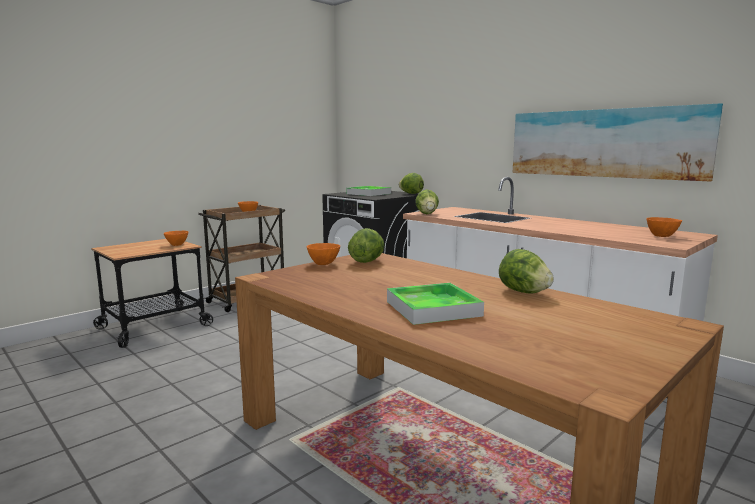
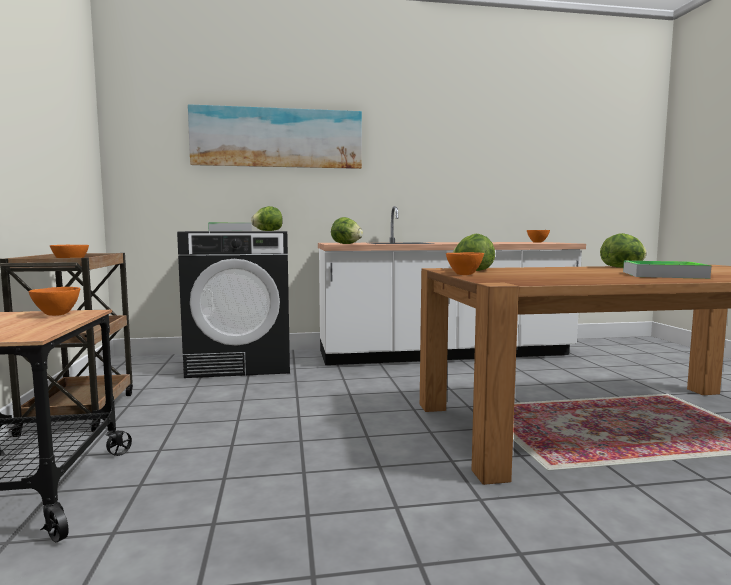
camera: 55 degrees left, 5 degrees down
(603, 143) = (463, 178): picture -> picture (277, 138)

